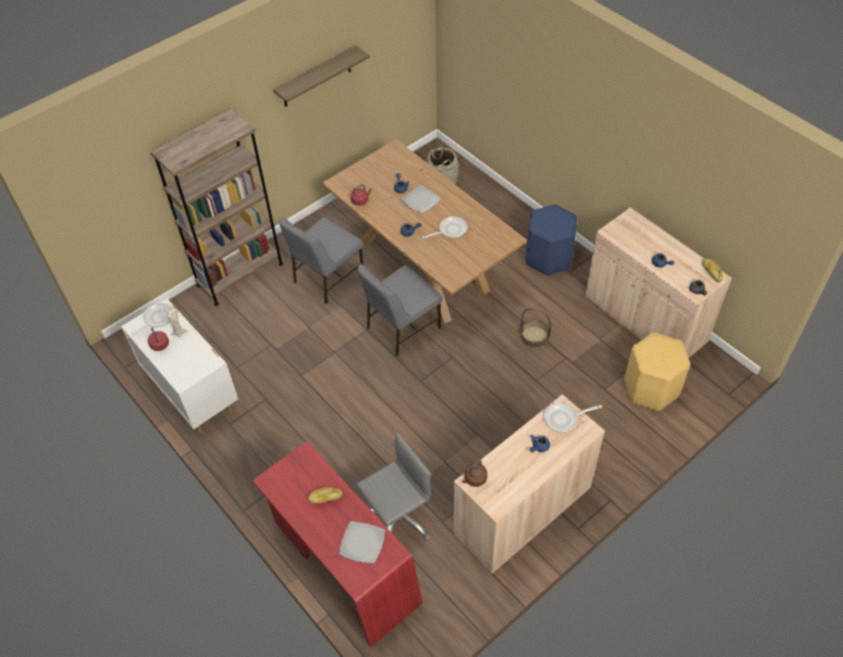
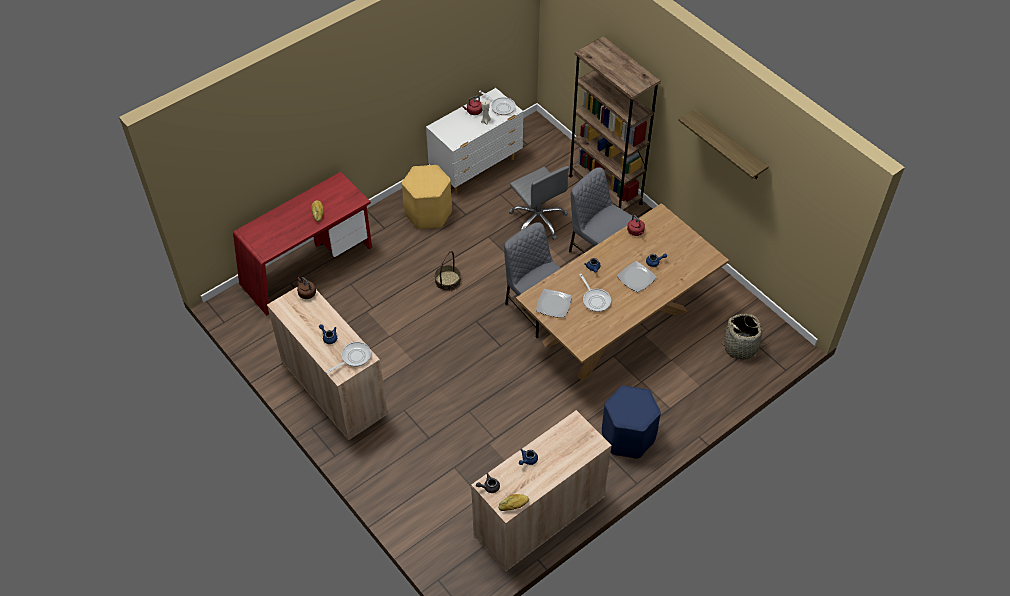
camera: 90 degrees right, 0 degrees up
(362, 543) = (276, 234): plate -> plate (553, 304)
(397, 517) = (342, 302): grey office chair -> grey office chair (538, 220)
(534, 337) = (521, 414): basket -> basket (448, 281)
(564, 419) = (353, 357): frying pan -> frying pan turned 60 degrees clockwise
(650, 388) = (451, 508): yellow stool -> yellow stool (428, 213)

